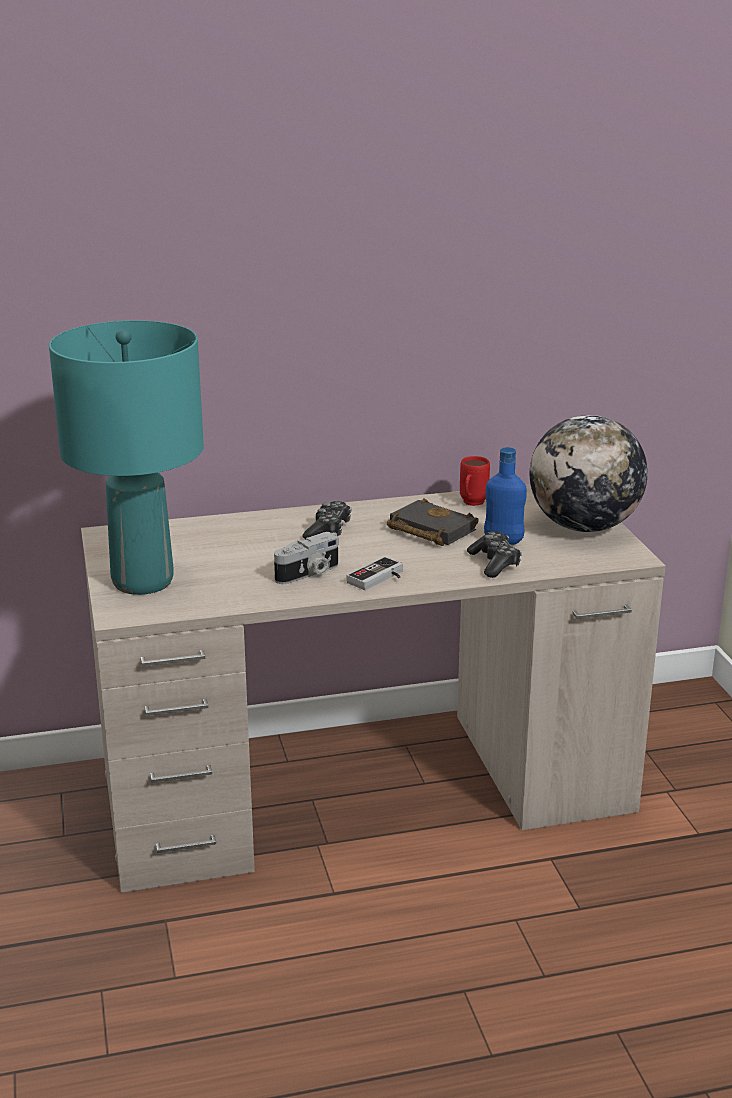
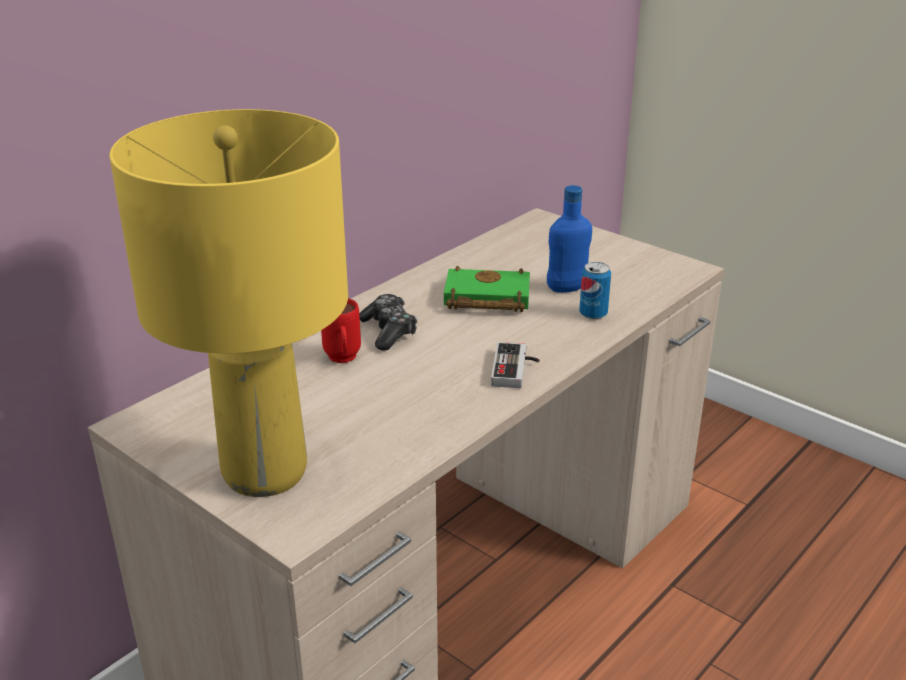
camera: 35 degrees left, 5 degrees up
(143, 581) = (264, 471): turquoise table lamp -> yellow table lamp
(309, 574) = (439, 390): camera -> none
(428, 530) = (484, 298): black book -> green book
(471, 504) = (484, 259): red mug -> red mug (343, 360)
(494, 563) = (593, 314): game controller -> can
(584, 527) = (610, 252): globe -> none

